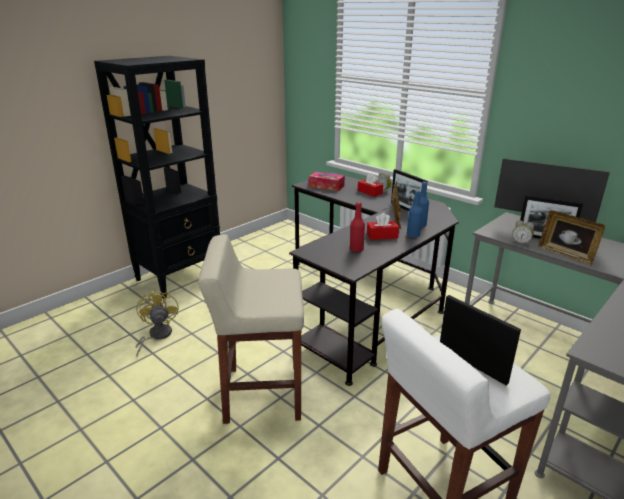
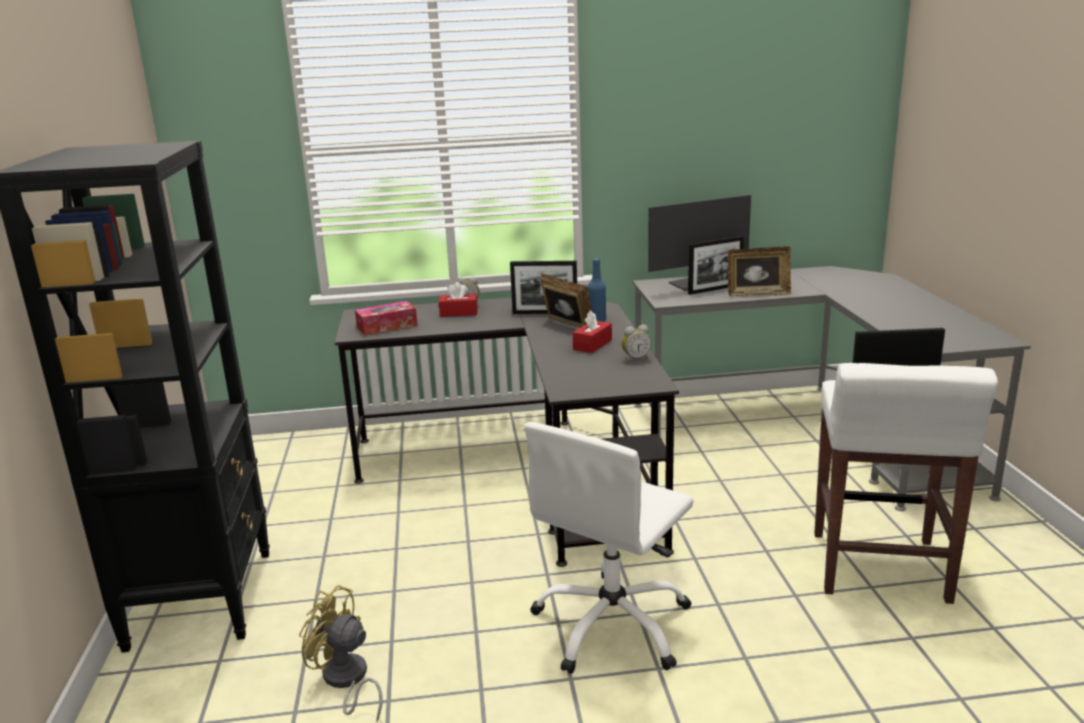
camera: 50 degrees left, 5 degrees down
(261, 393) = (613, 625): beige stool -> white office chair
(356, 249) = (605, 366): red bottle -> none
(413, 235) = (617, 331): blue bottle -> none
(521, 243) = (710, 300): alarm clock -> alarm clock (635, 359)

